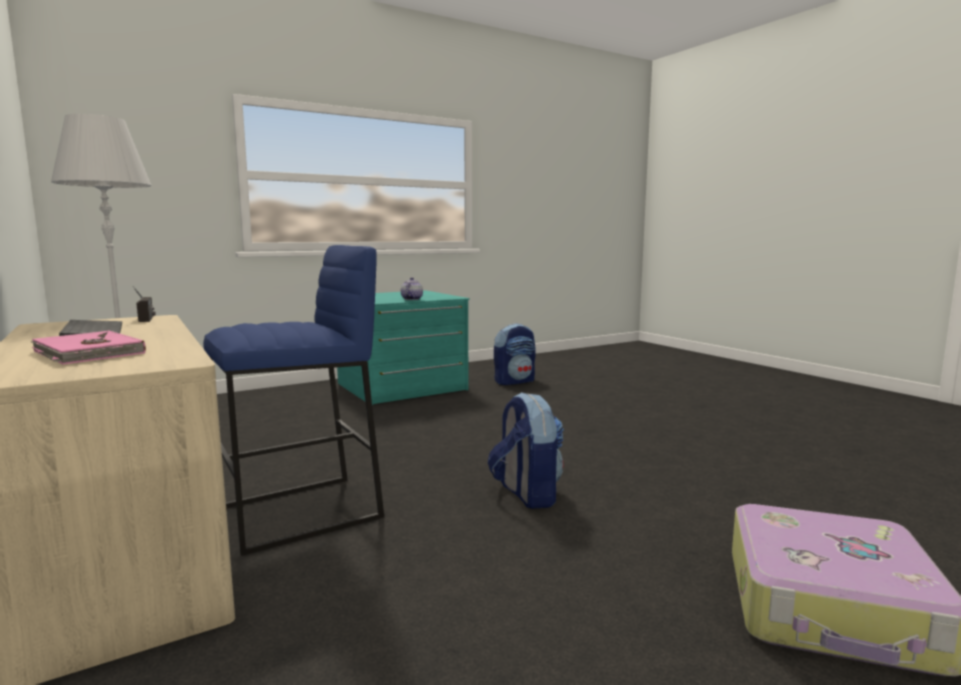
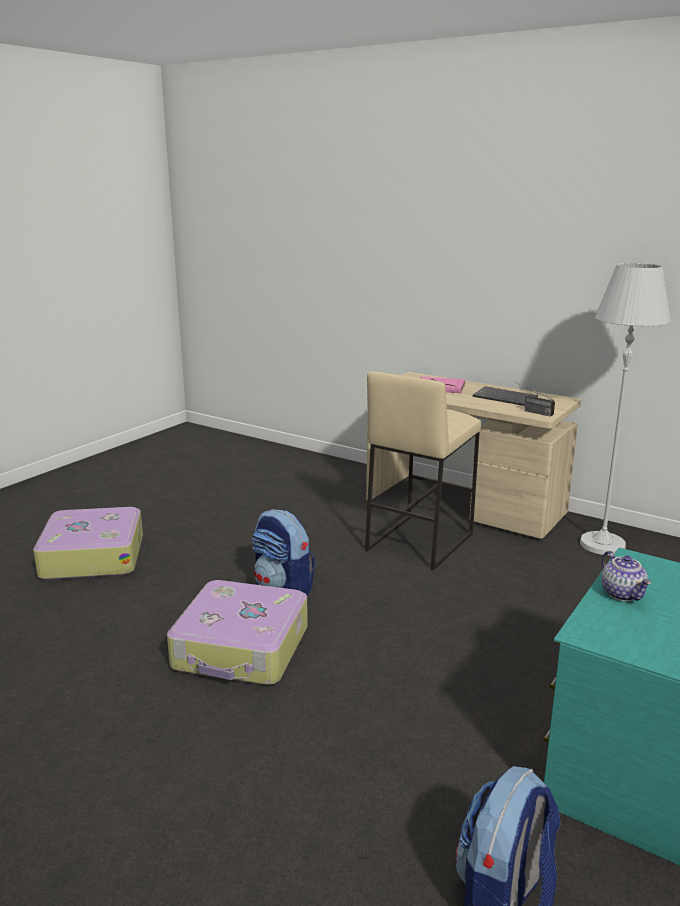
camera: 155 degrees right, 10 degrees up
(301, 513) = (418, 541): blue stool -> beige stool
(593, 458) = (242, 649): none -> suitcase

